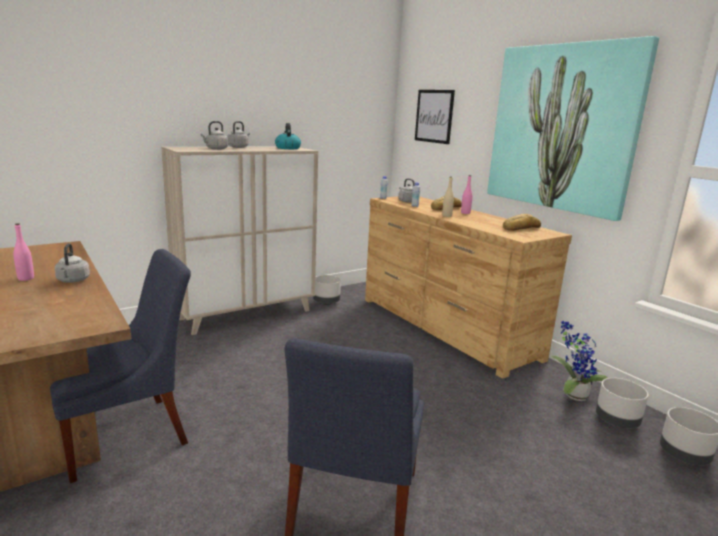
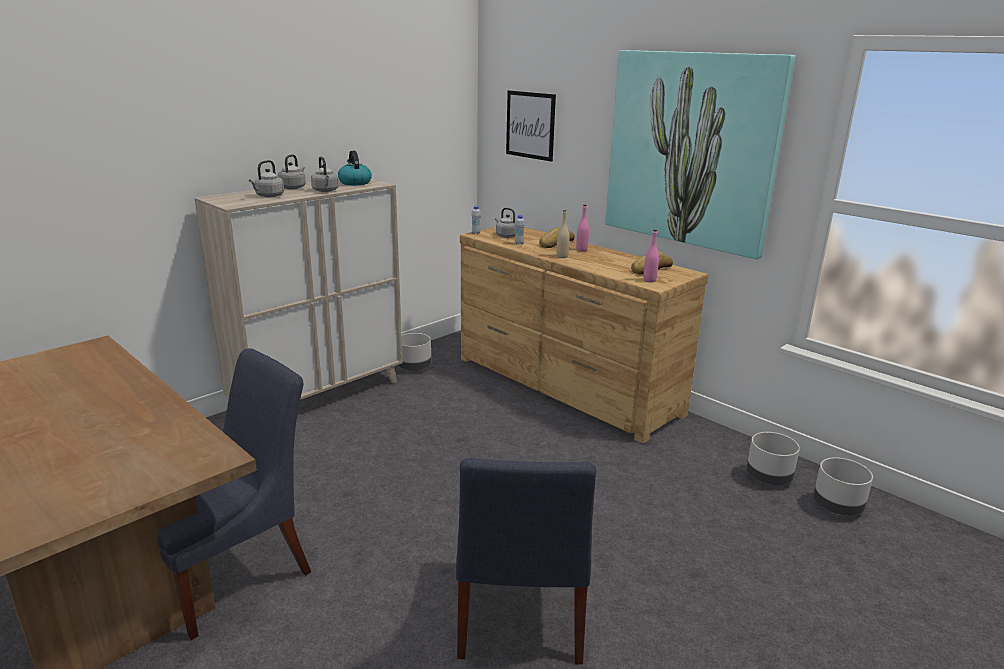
camera: 10 degrees left, 5 degrees up
(26, 278) = (79, 404): pink bottle -> pink bottle (649, 280)
(73, 281) = (142, 400): grey kettle -> grey kettle (326, 191)
(572, 395) = (720, 453): potted plant -> none

